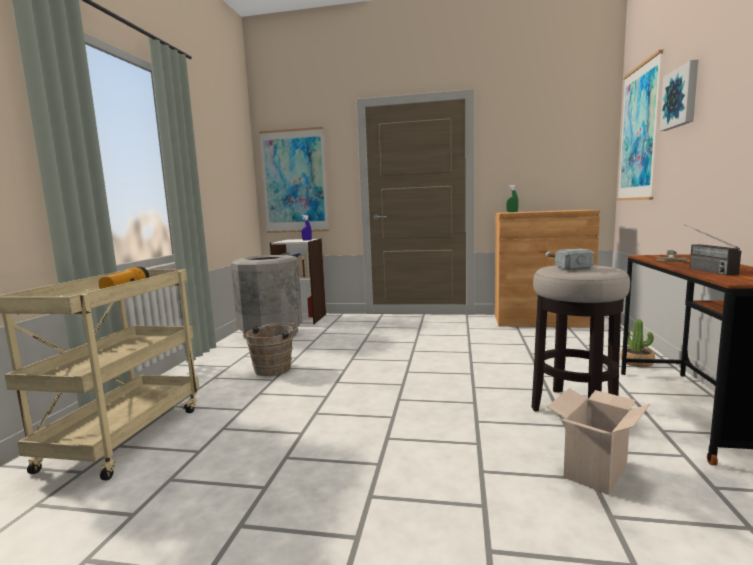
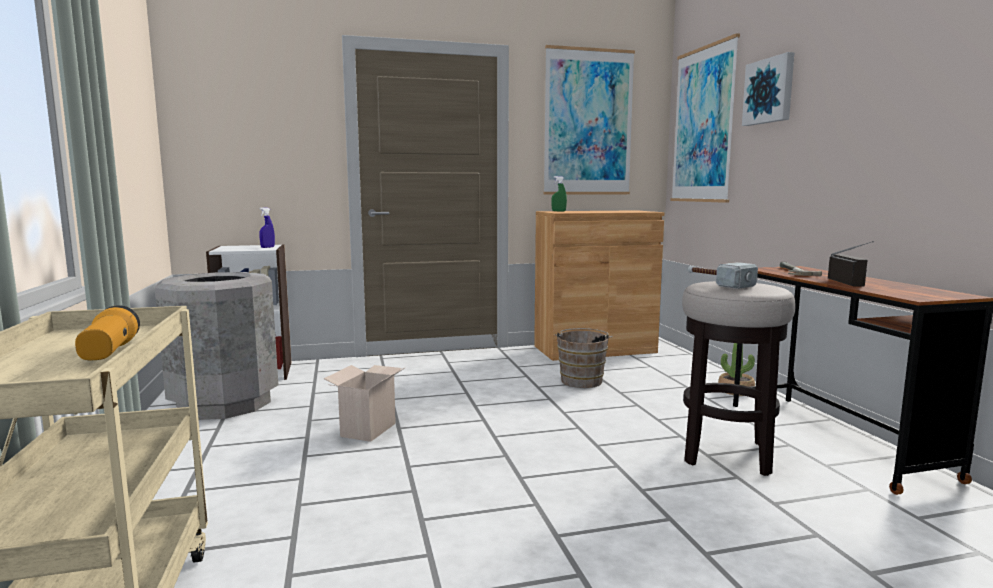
camera: 25 degrees left, 0 degrees up
(275, 368) = (287, 459): brown bucket -> brown bucket (582, 380)
(294, 181) = (235, 152): picture -> picture (588, 122)
(594, 470) = (810, 524): cardboard box -> cardboard box (368, 429)
(701, 269) = (853, 284): radio -> radio turned 150 degrees counterclockwise

